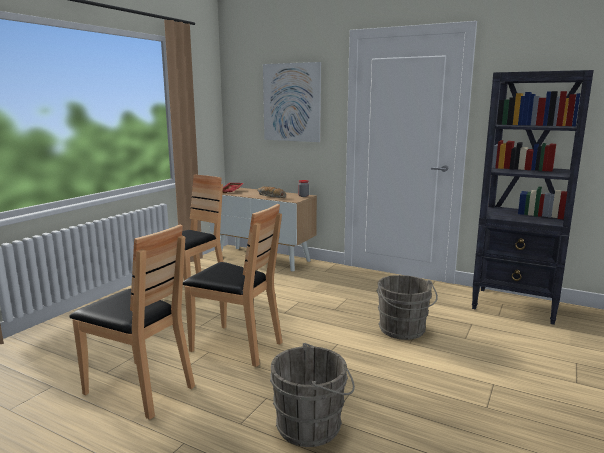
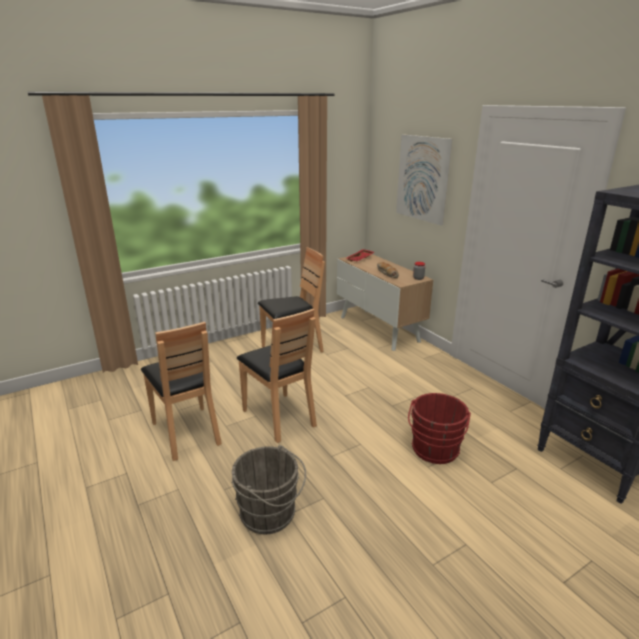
camera: 30 degrees right, 10 degrees up
(403, 330) = (434, 451): grey bucket -> red bucket

